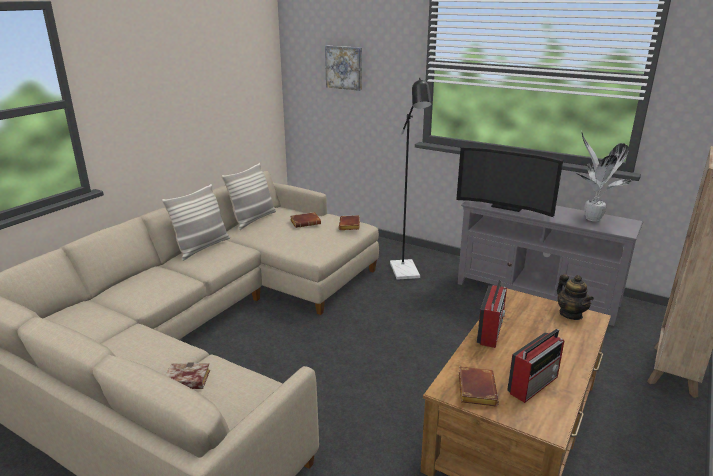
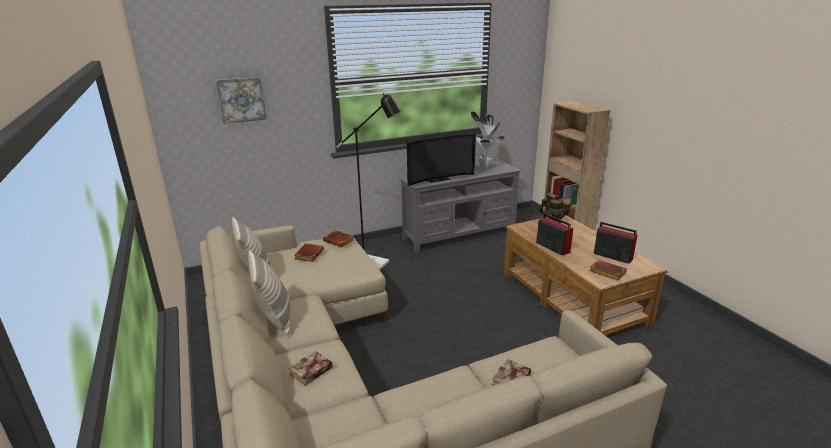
camera: 55 degrees left, 0 degrees up
(140, 284) = (310, 372): none -> book
(534, 384) = (611, 256): radio -> radio turned 45 degrees counterclockwise

